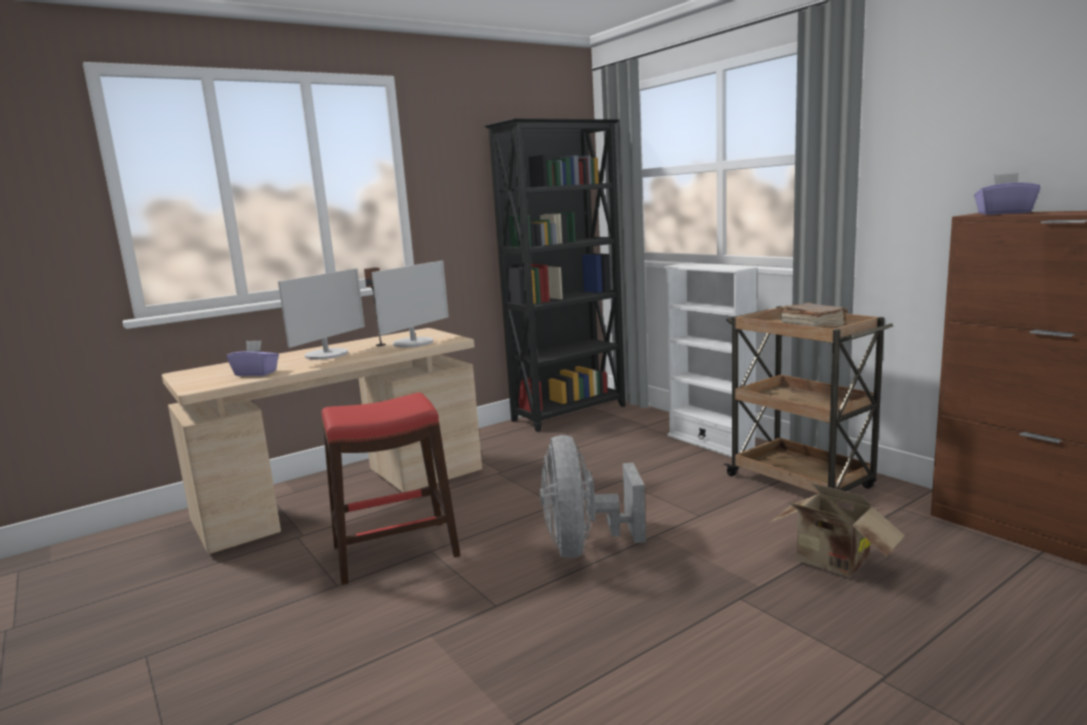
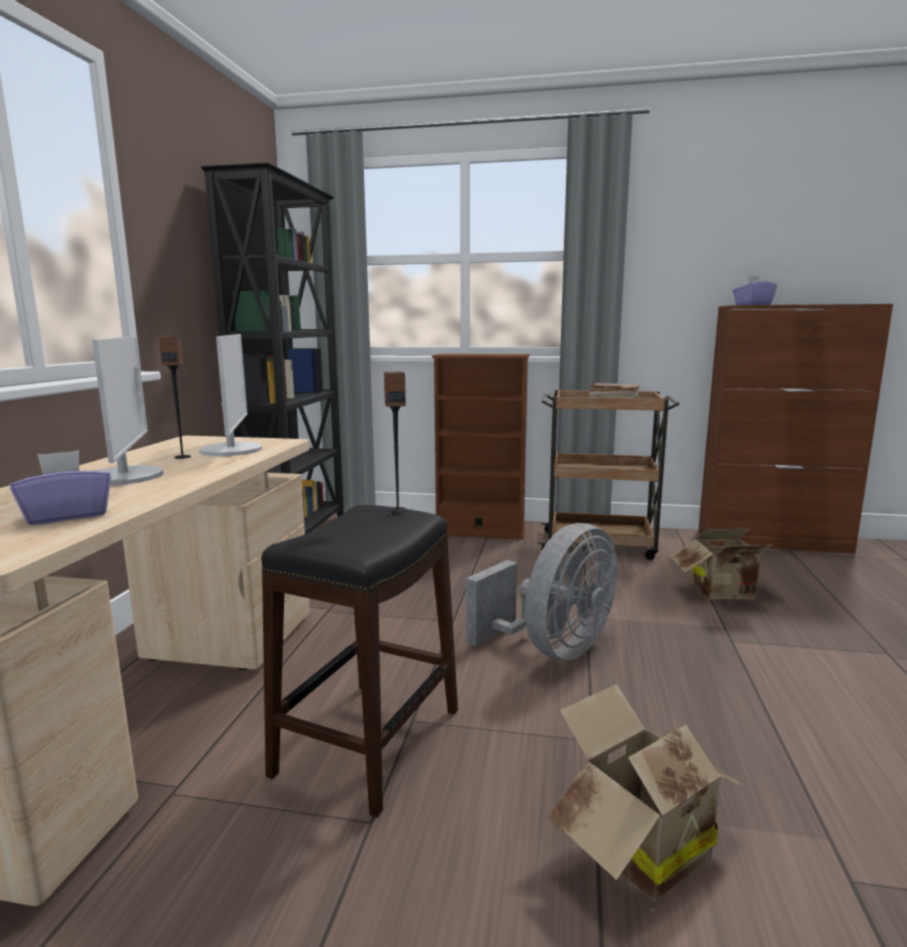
camera: 45 degrees left, 0 degrees up
(396, 551) = (370, 741): red stool -> black stool
(414, 660) = (635, 845): none -> cardboard box
(418, 399) = (397, 510): none -> speaker
(584, 546) = (553, 649): grey fan -> grey fan turned 90 degrees counterclockwise
(710, 443) = (480, 531): white bookcase -> brown bookcase

